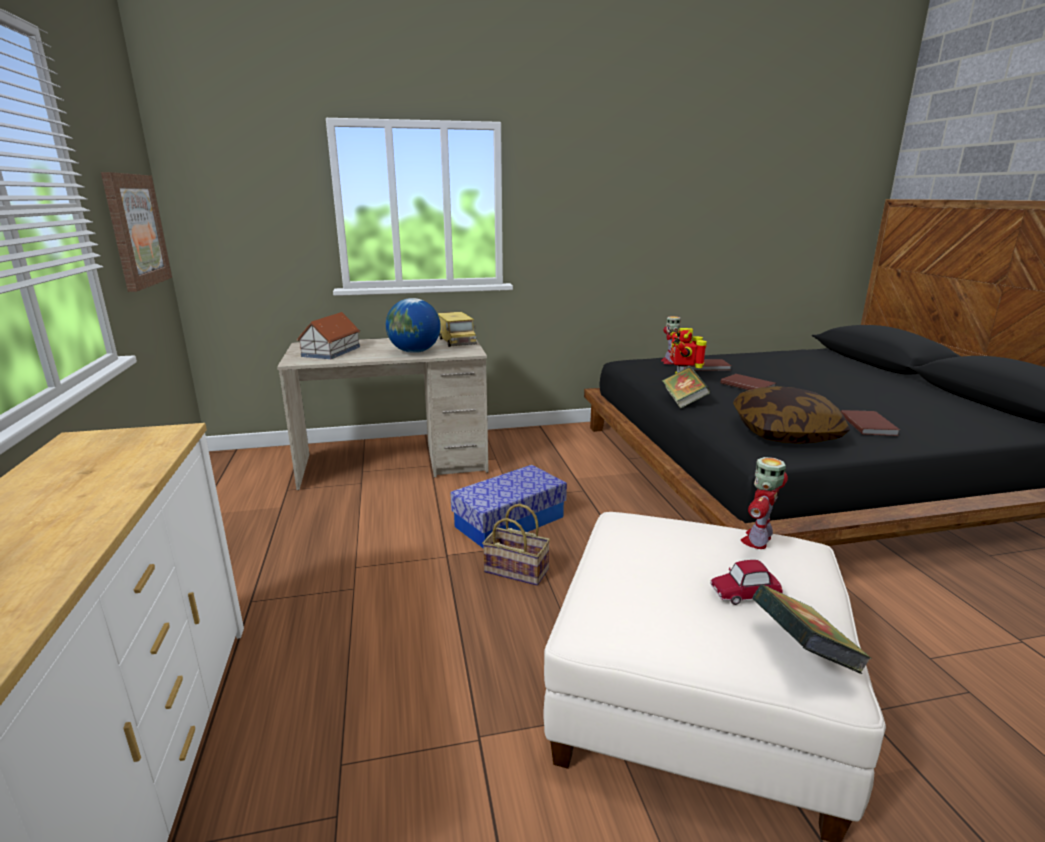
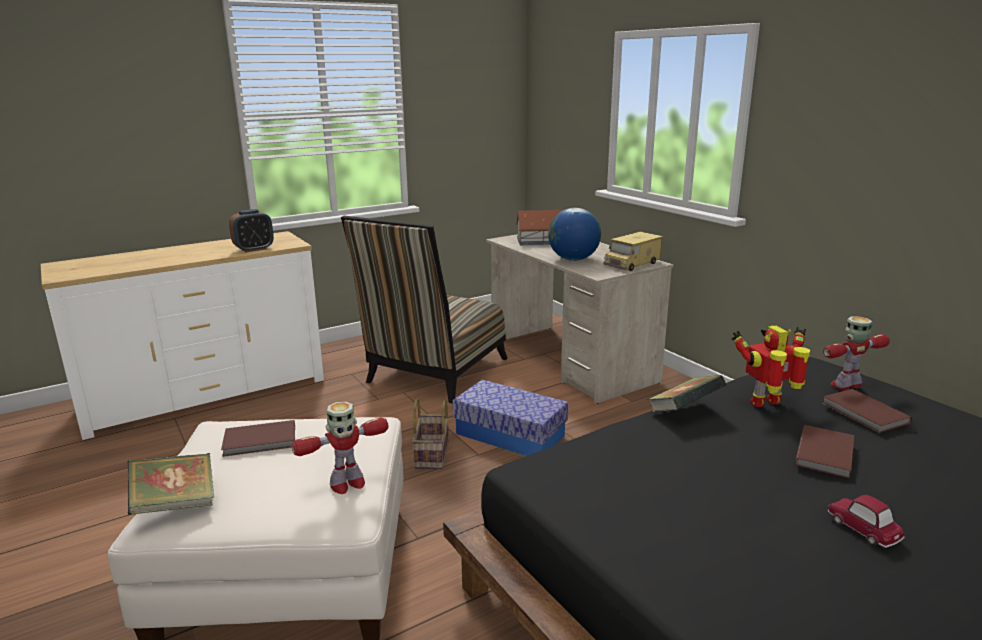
camera: 70 degrees right, 0 degrees up
(136, 230) = (474, 124): picture -> none
(146, 459) = (254, 249): none -> alarm clock
(330, 539) = (433, 373): none -> chair
(744, 593) = (250, 477): toy car -> toy car (863, 528)
(758, 540) = (347, 484): toy robot -> toy robot turned 135 degrees clockwise
(785, 433) = (627, 486): pillow -> none
(869, 425) = (741, 565): brown book -> brown book (261, 441)

